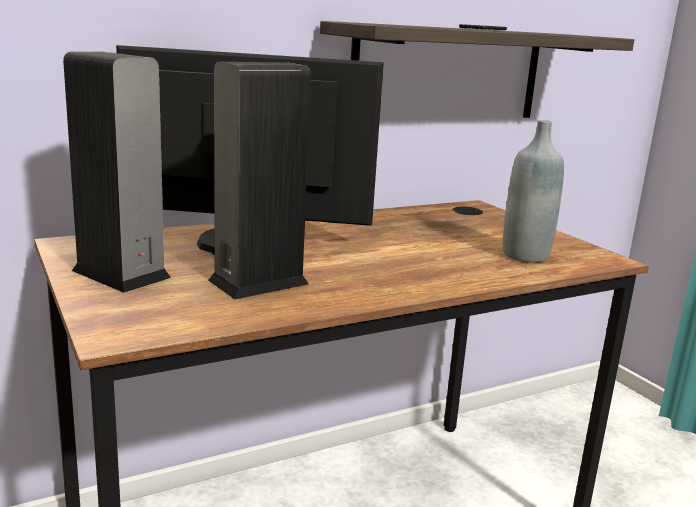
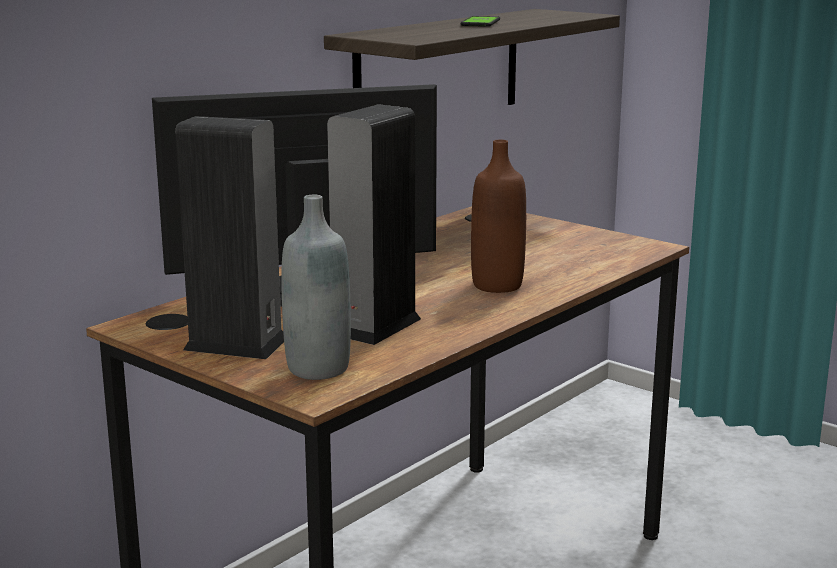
camera: 20 degrees left, 0 degrees up
(416, 267) = (497, 285): none -> brown bottle
(525, 255) = (579, 256): grey bottle -> grey bottle (318, 369)

